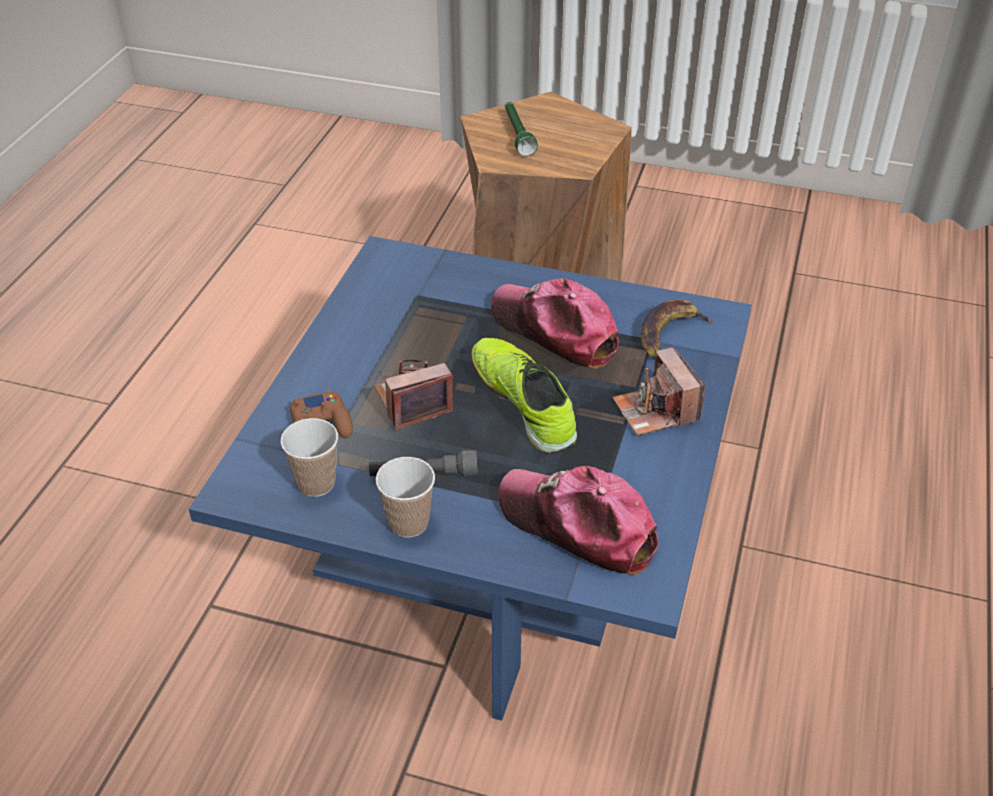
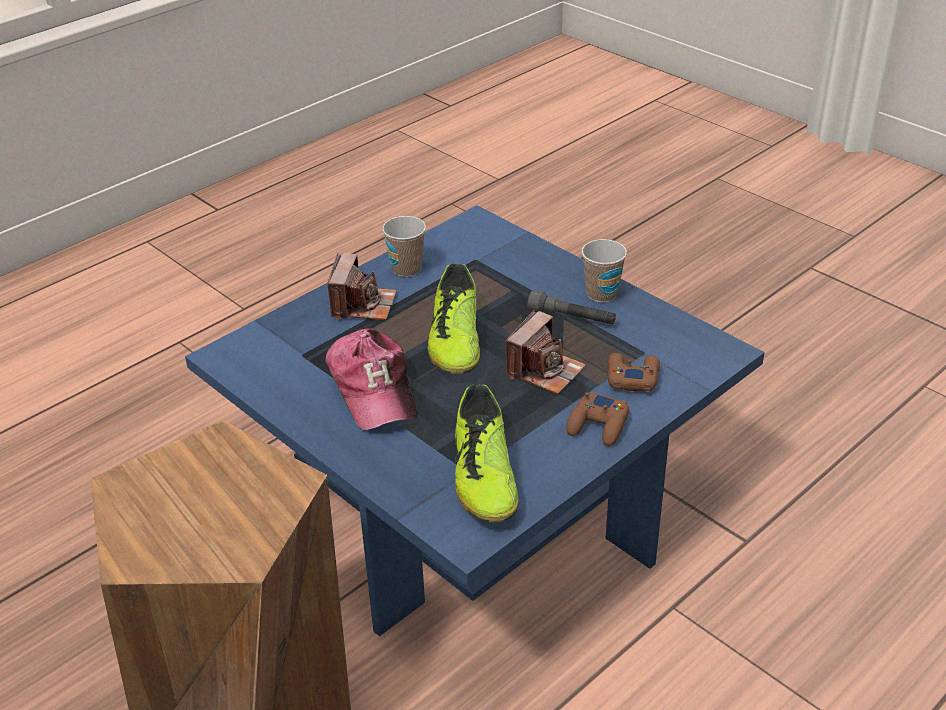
camera: 150 degrees left, 5 degrees down
(316, 483) = (656, 337): cup -> cup (406, 269)
(330, 366) = (598, 425): none -> brown game controller
(403, 295) = (483, 476): none -> shoe
(412, 402) = (544, 370): camera -> camera turned 60 degrees counterclockwise
(517, 135) = (229, 514): green flashlight -> none
(578, 525) = (488, 260): cap -> none
(669, 333) = (282, 355): banana -> none

